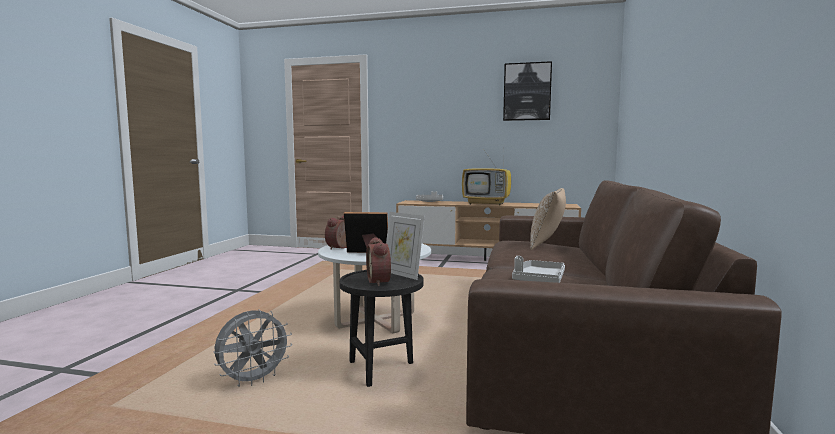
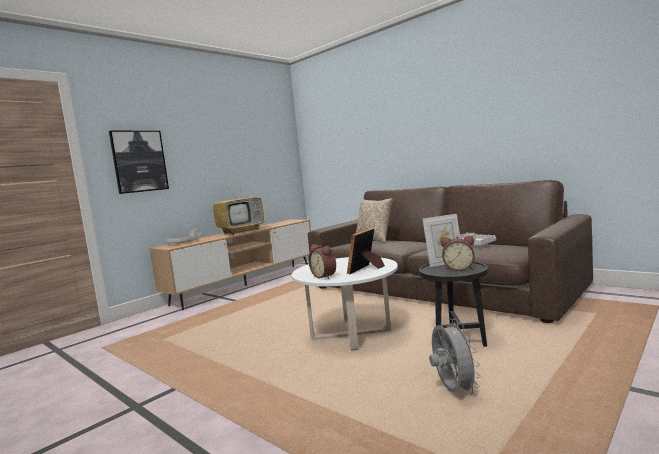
camera: 60 degrees left, 0 degrees up
(527, 92) = (242, 129): picture -> picture (139, 161)

